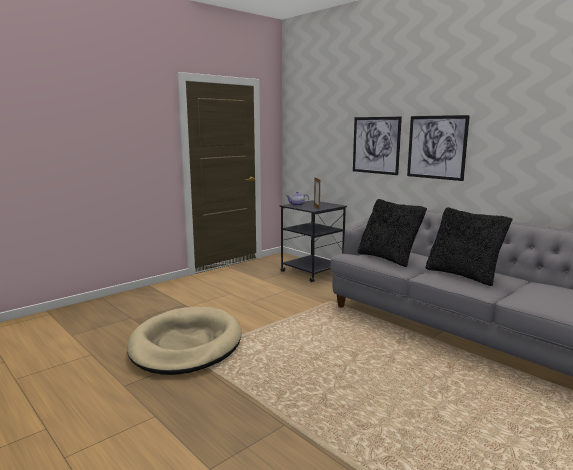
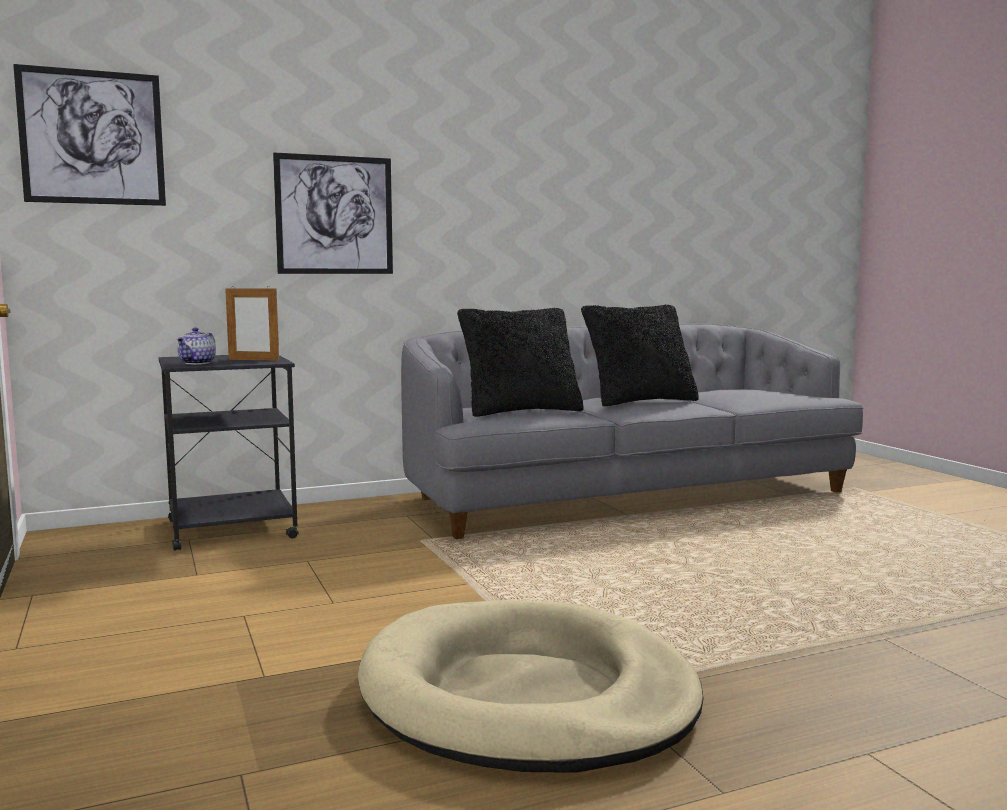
camera: 70 degrees left, 5 degrees down
(436, 147) = (464, 218): picture -> picture (92, 137)

